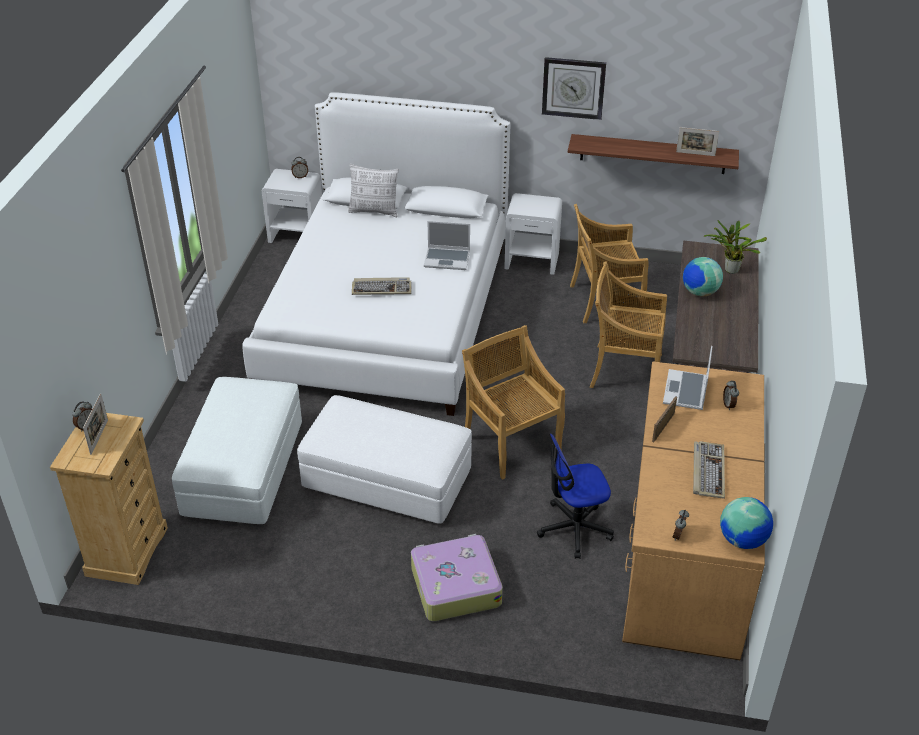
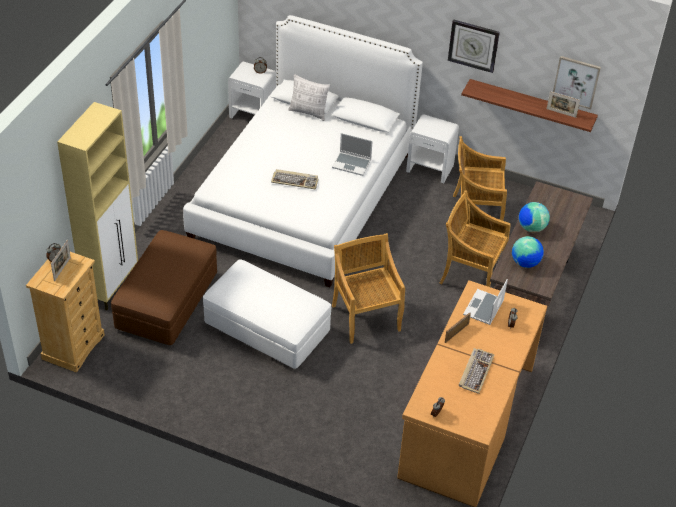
camera: 10 degrees right, 5 degrees up
(163, 464) = (112, 286): none -> beige cabinet
(244, 470) = (167, 301): white ottoman -> brown ottoman
(455, 586) = (292, 415): suitcase -> none
(574, 528) = (391, 390): office chair -> none
(709, 111) = (576, 82): none -> picture
(729, 269) = (562, 212): potted plant -> none
(743, 540) = (480, 425): globe -> globe (525, 263)

